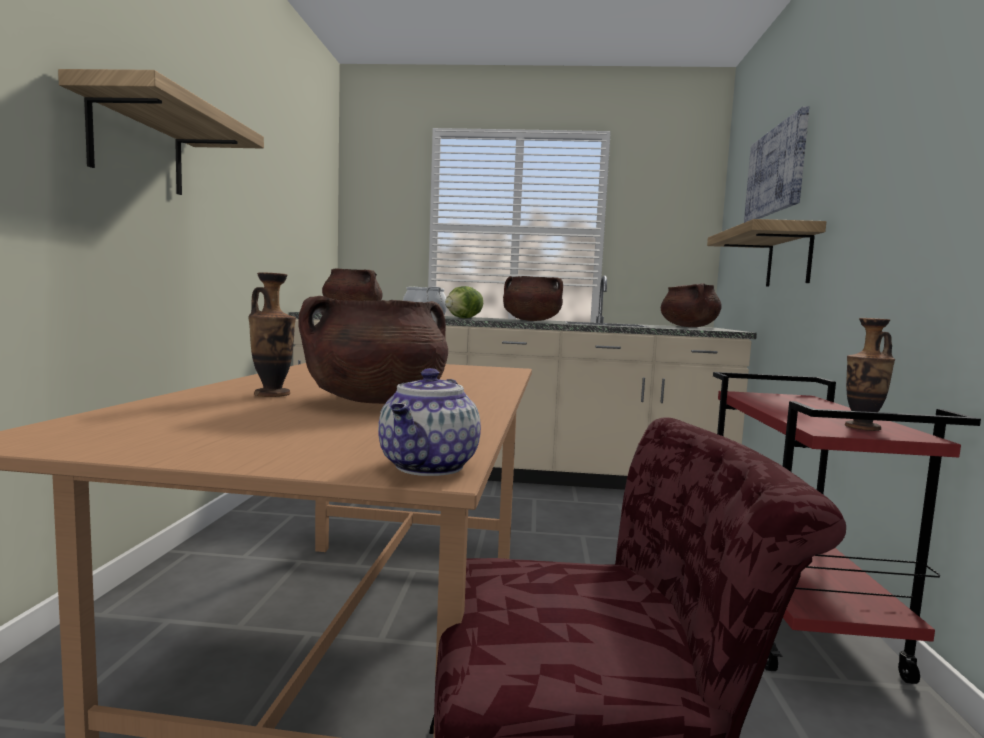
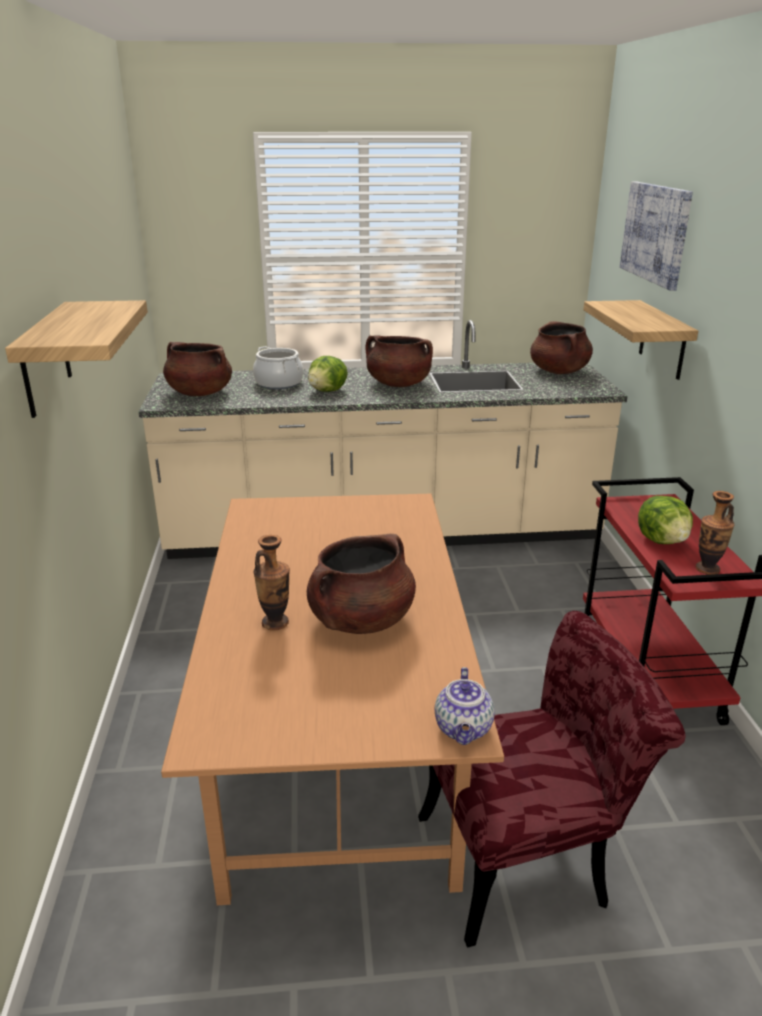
camera: 10 degrees left, 20 degrees up
(798, 411) = (663, 540): none -> lettuce

